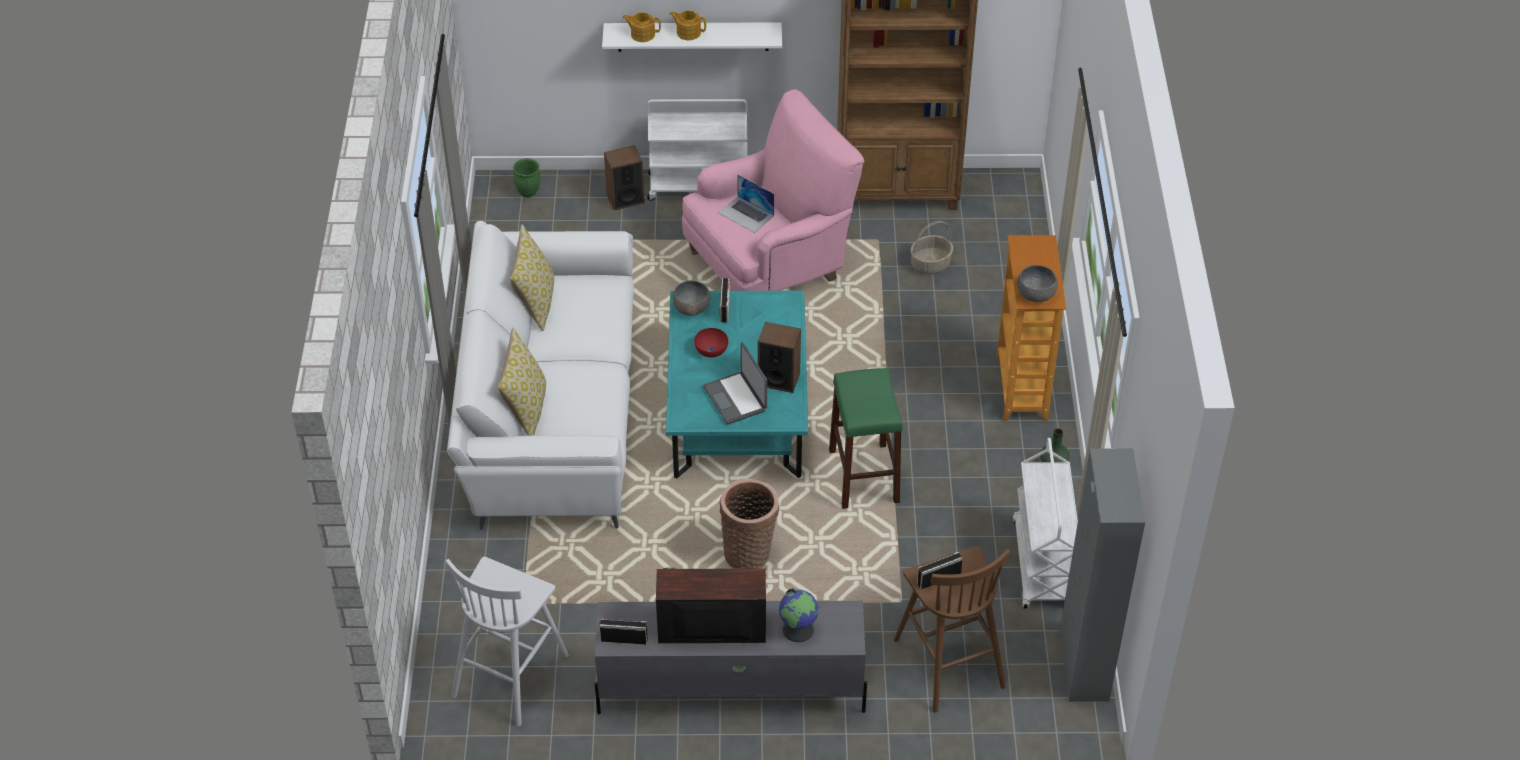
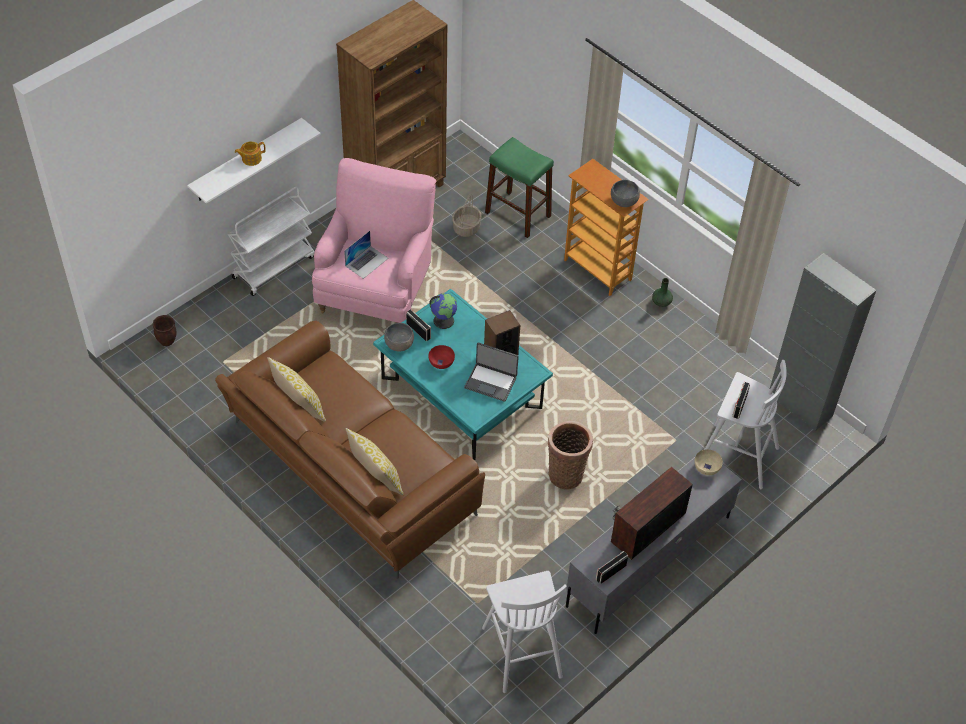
camera: 45 degrees left, 5 degrees up
(528, 193) = (167, 341): green planter -> brown planter
(551, 407) = (349, 470): white sofa -> brown sofa
(625, 198) = (236, 304): speaker -> none
(642, 34) = (222, 177): teapot -> none
(746, 214) = (366, 262): laptop -> laptop turned 45 degrees counterclockwise
(798, 629) = (693, 492): globe -> globe (443, 320)
(842, 618) = (706, 467): none -> beige bowl
(864, 476) = (574, 381): green stool -> green stool (518, 214)
(947, 661) = (736, 455): brown stool -> white stool
(1042, 565) = (720, 365): white cart -> none

